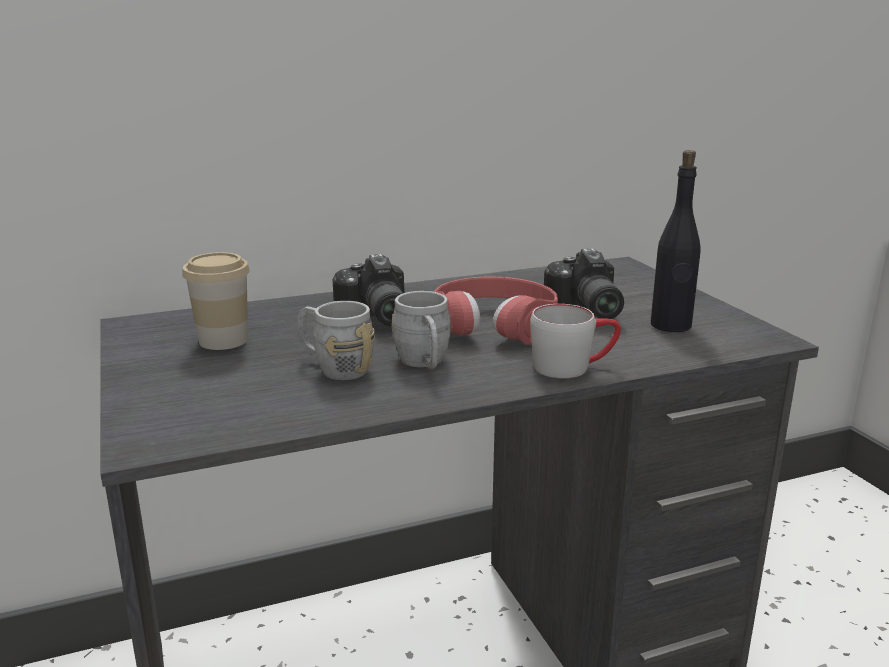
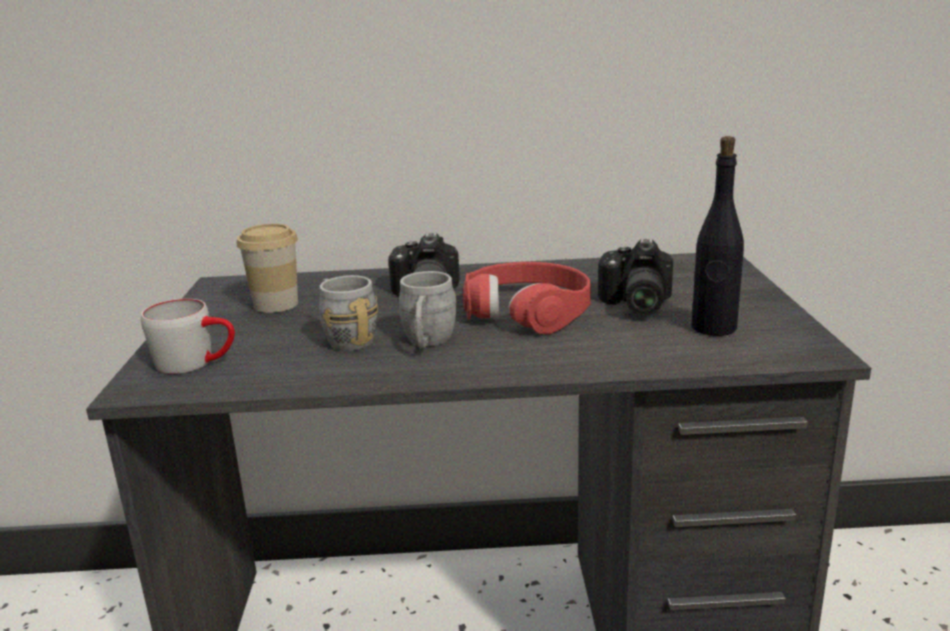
camera: 20 degrees right, 0 degrees up
(573, 366) = (569, 360): grey mug -> grey mug (197, 363)

